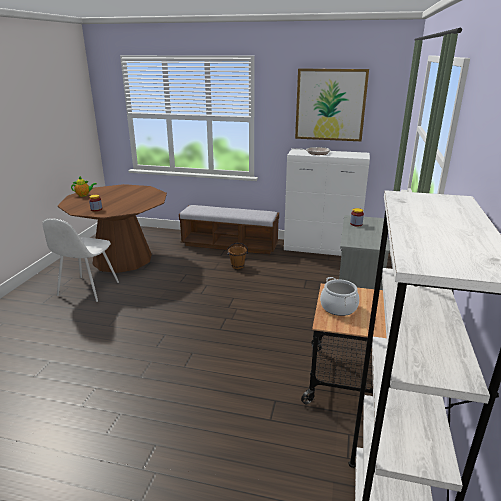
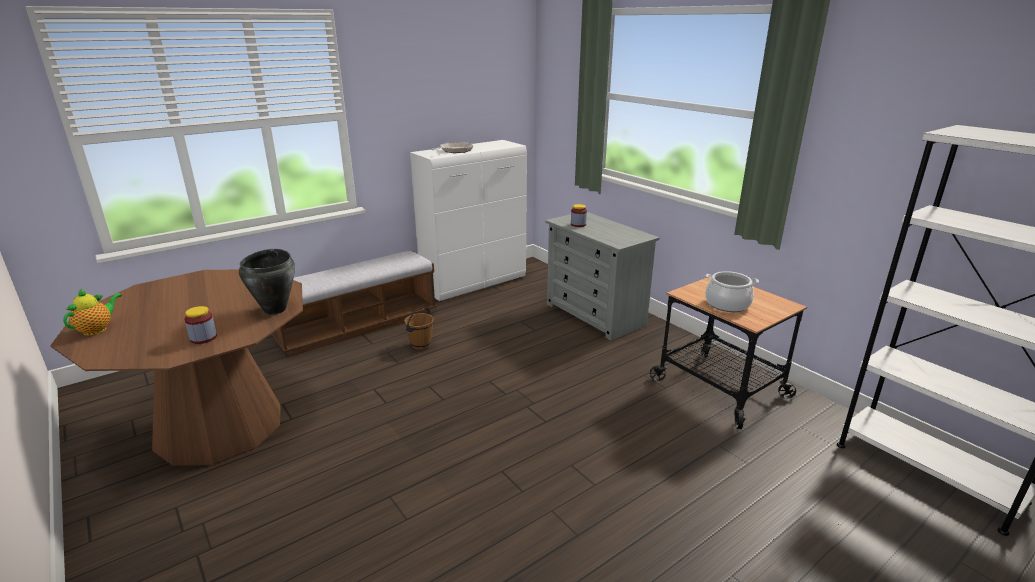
camera: 50 degrees left, 0 degrees up
(87, 290) = (254, 503): white chair -> none
(133, 209) = (275, 309): none -> black cooking pot
(330, 105) = (449, 81): picture -> none

